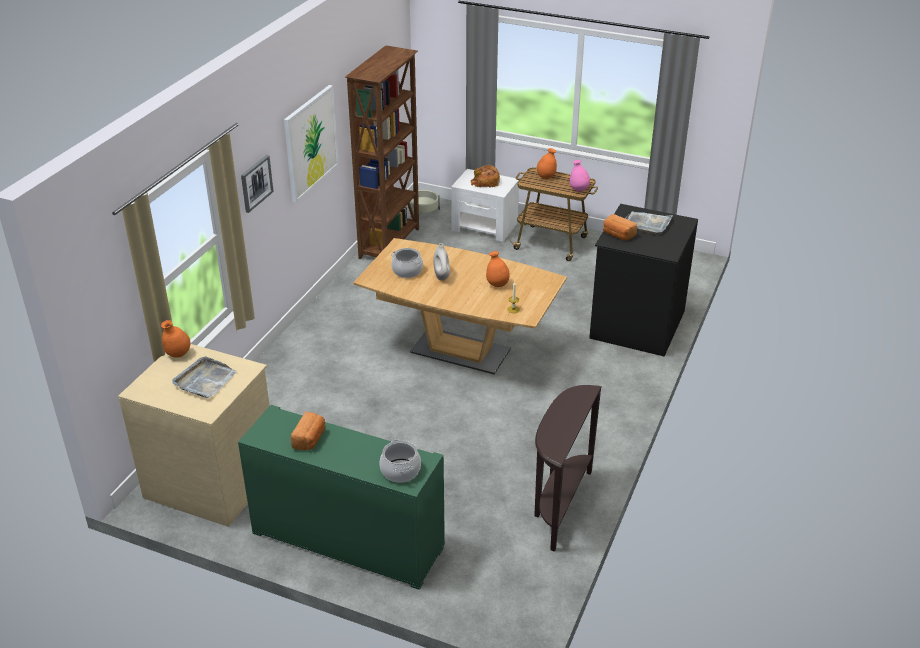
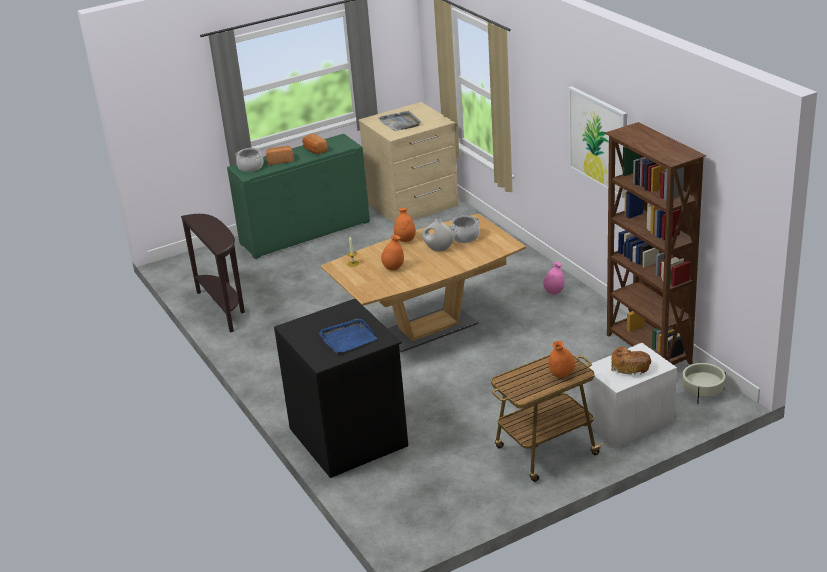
camera: 130 degrees right, 5 degrees down
(178, 354) = (438, 120): orange vase -> orange vase (405, 240)
(256, 183) = (540, 106): picture -> none
(579, 190) = (508, 383): pink vase -> pink vase (554, 292)
(618, 235) = (352, 315): bread -> bread (280, 160)
(646, 224) = (347, 338): grey tray -> blue tray

